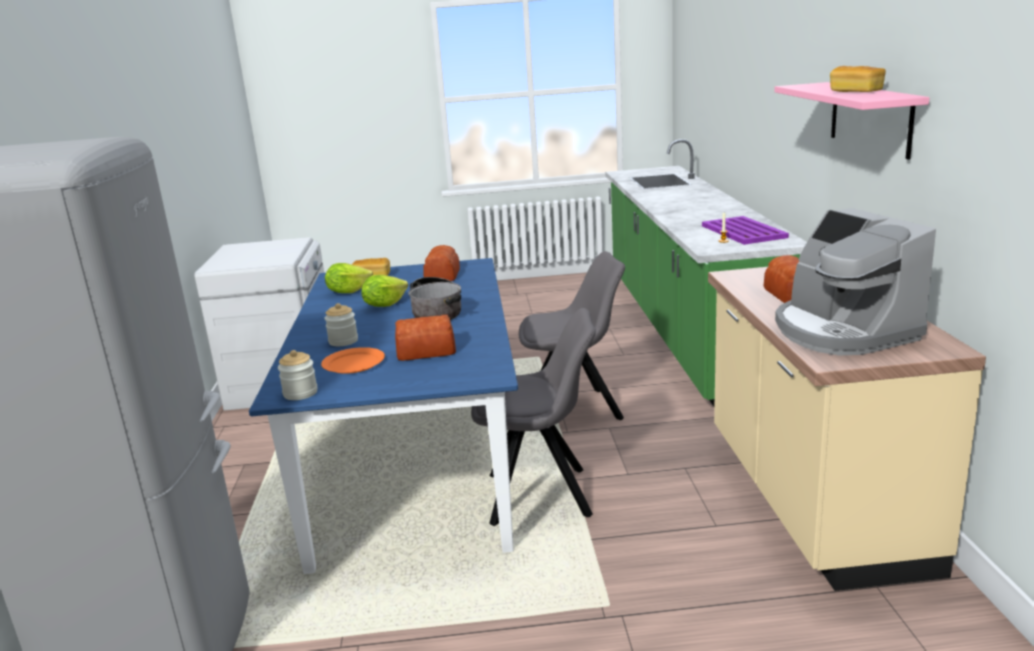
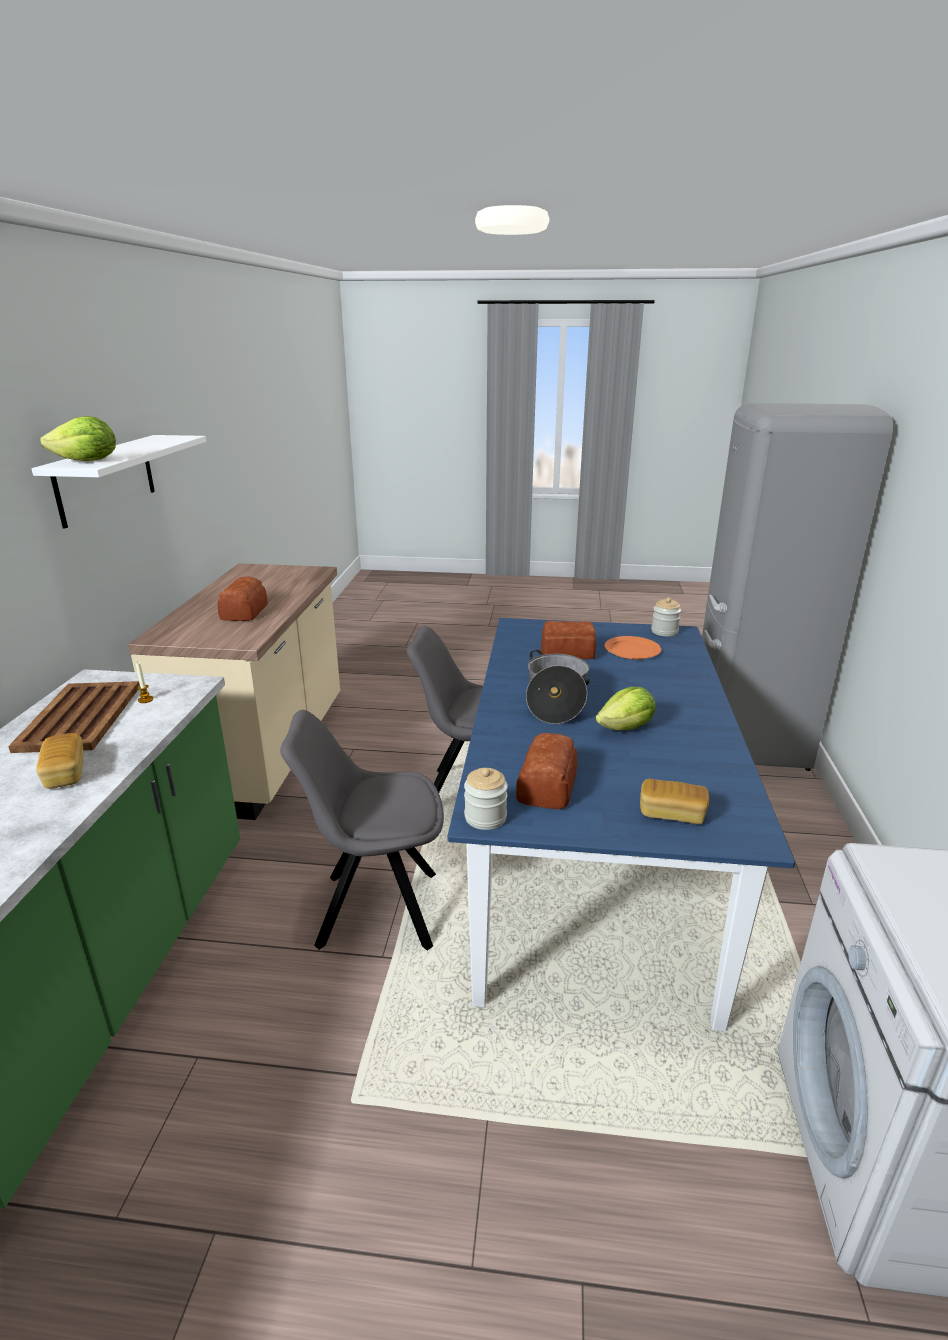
camera: 170 degrees left, 5 degrees up
(343, 341) = (654, 677): jar -> jar (485, 817)
(348, 291) = (695, 773): lettuce -> lettuce (87, 461)
(743, 231) = (79, 718): purple tray -> brown tray
(842, 331) = (275, 582): coffee machine -> none
(856, 92) = (140, 445): bread -> bread (65, 773)
(870, 118) = (106, 479): pink shelf -> white shelf

